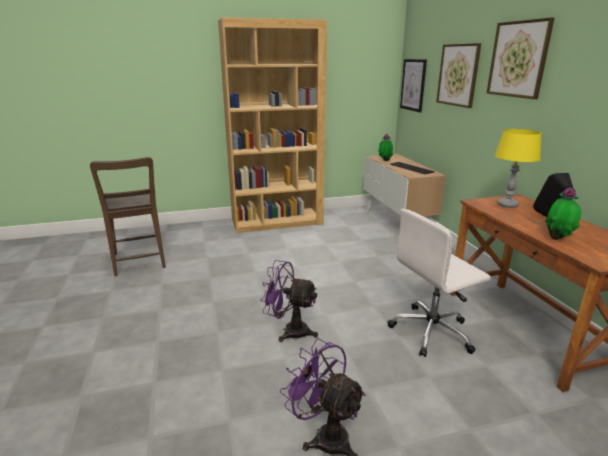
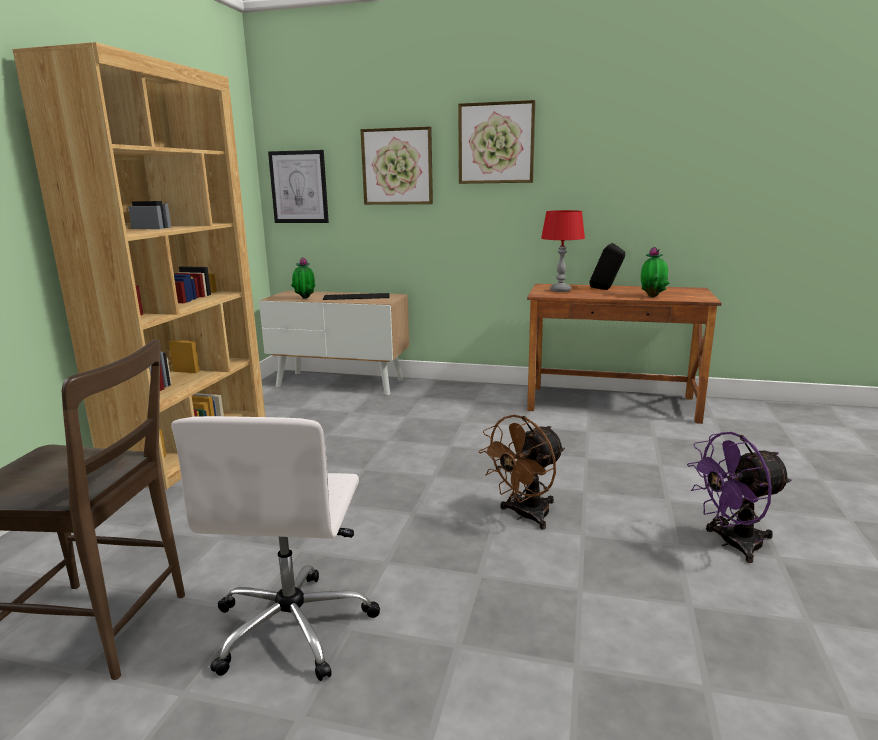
camera: 60 degrees left, 5 degrees down
(289, 331) = (525, 516): purple fan -> brown fan
(432, 332) = (588, 440): white office chair -> white office chair (294, 625)
(507, 205) = (560, 290): yellow table lamp -> red table lamp

